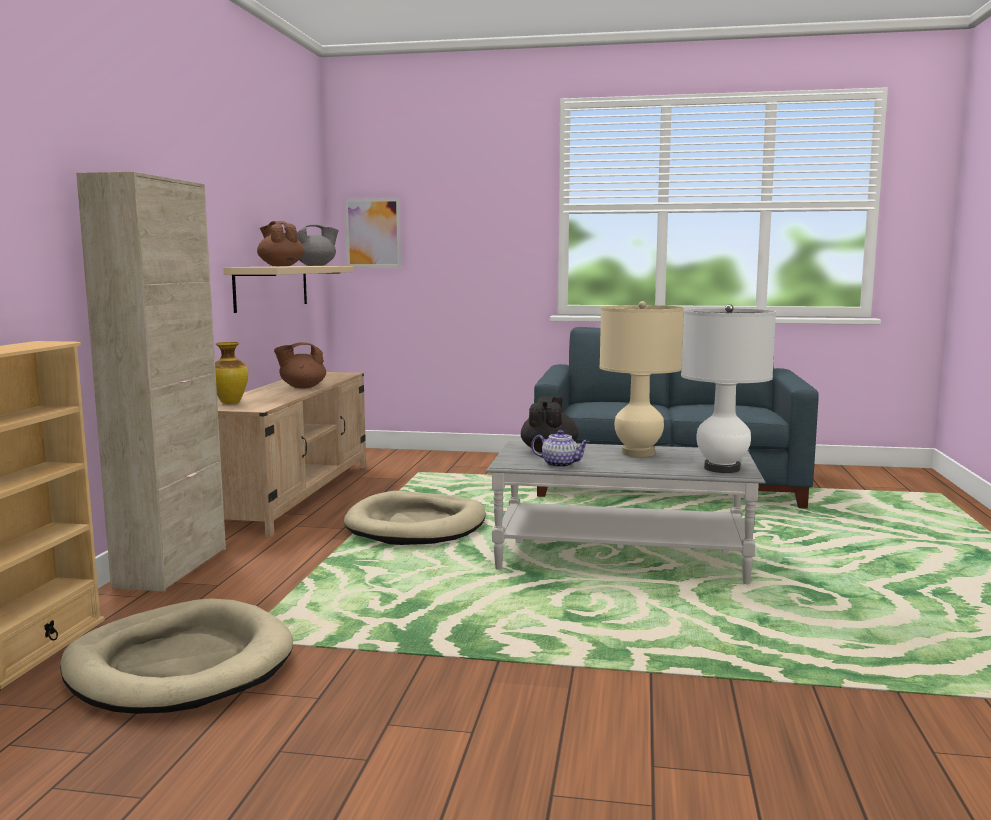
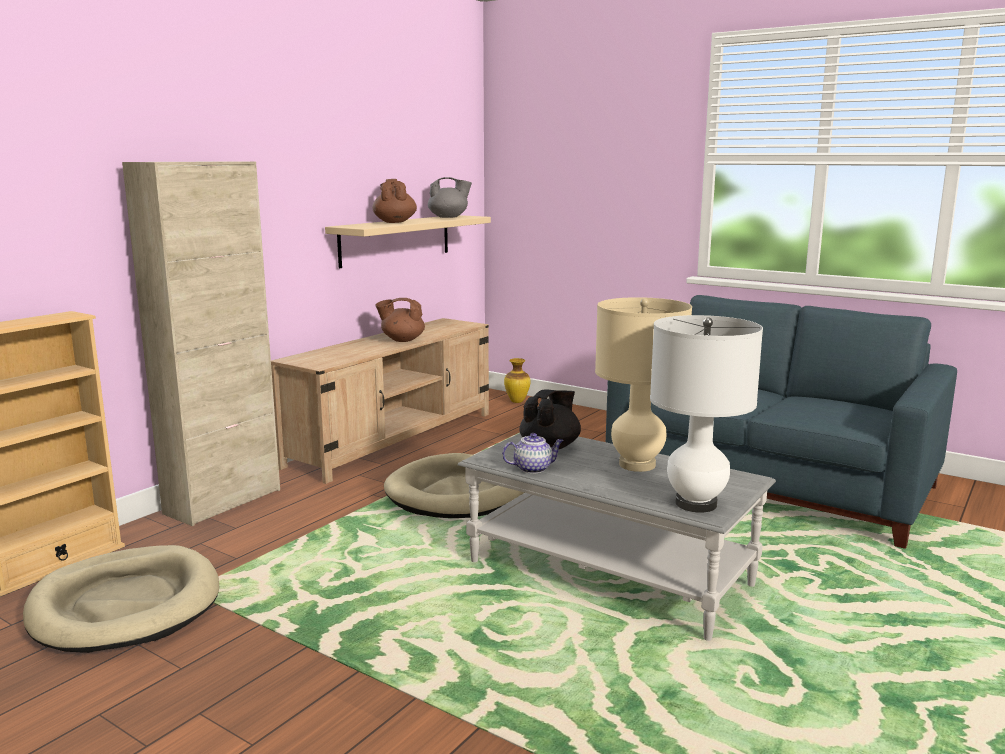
camera: 25 degrees right, 5 degrees up
(231, 403) = (312, 355): vase -> vase (517, 401)
(373, 233) = (523, 181): picture -> none
(560, 464) = (533, 468): teapot -> teapot turned 60 degrees counterclockwise

